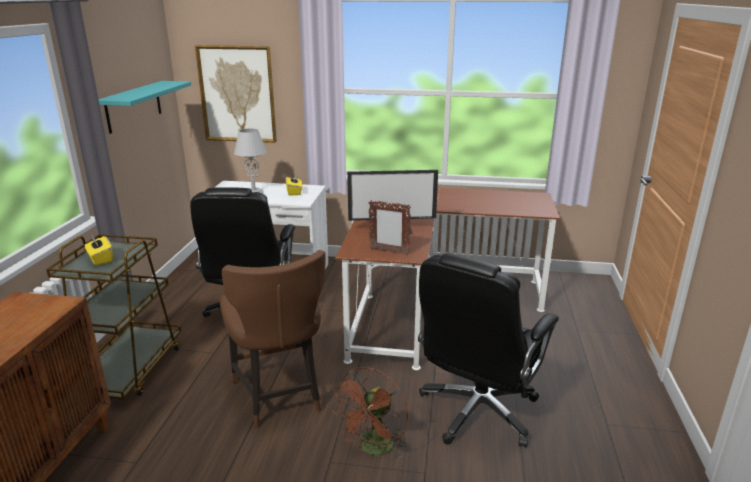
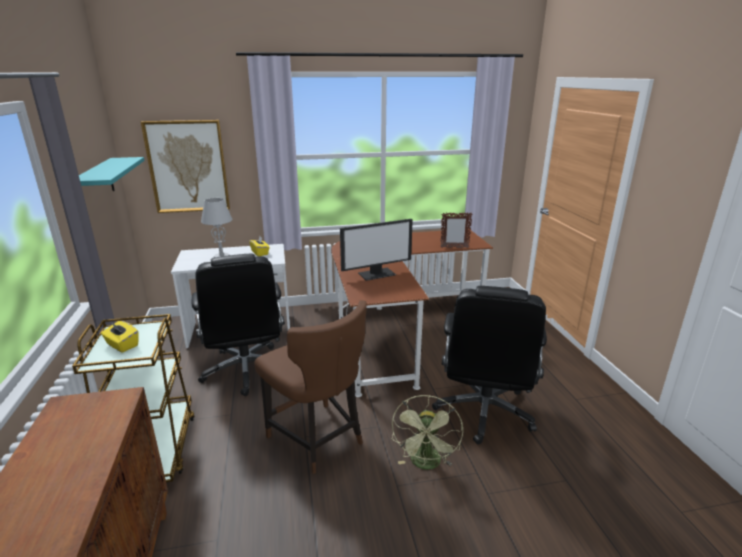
camera: 20 degrees left, 0 degrees up
(374, 449) = (426, 464): brown fan -> green fan
(389, 251) = (390, 293): picture frame -> picture frame (454, 247)

